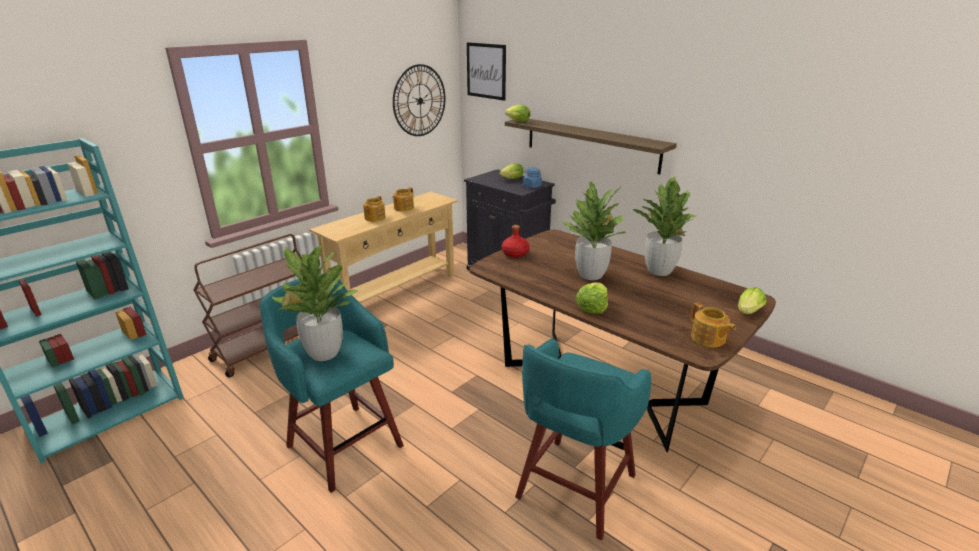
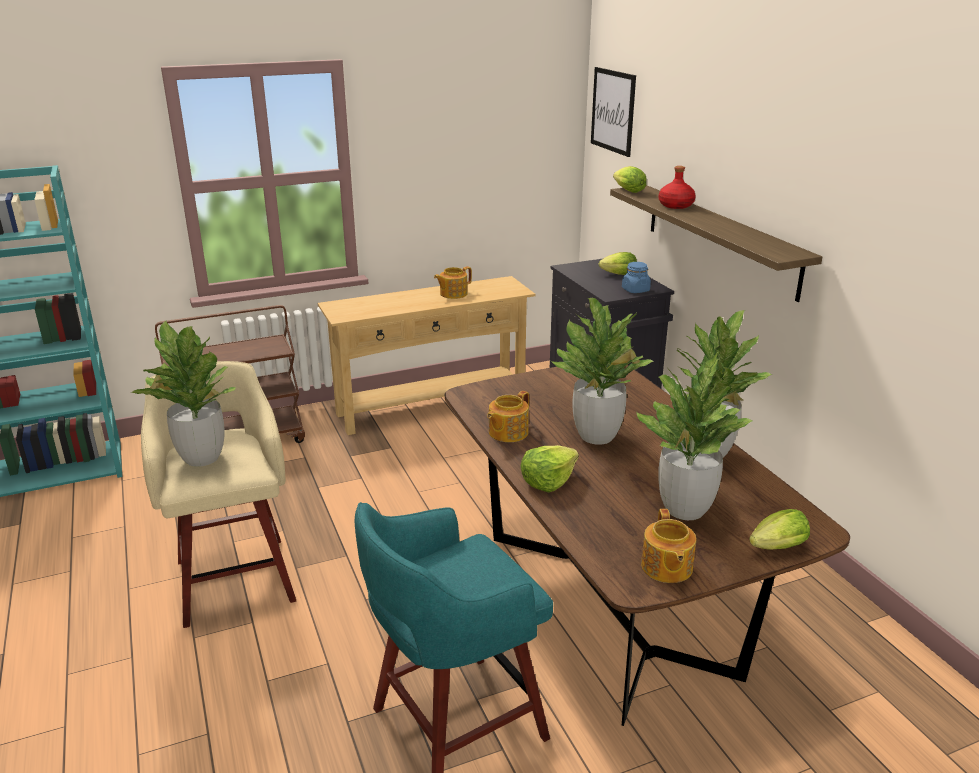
camera: 25 degrees right, 0 degrees up
(343, 444) = (235, 577): turquoise stool -> beige stool
(374, 218) = (404, 301): teapot -> teapot (507, 432)
(419, 101) = (512, 147): wall clock -> none
(515, 253) = (525, 383): red bottle -> red bottle (675, 205)
(682, 304) = (684, 509): none -> potted plant

